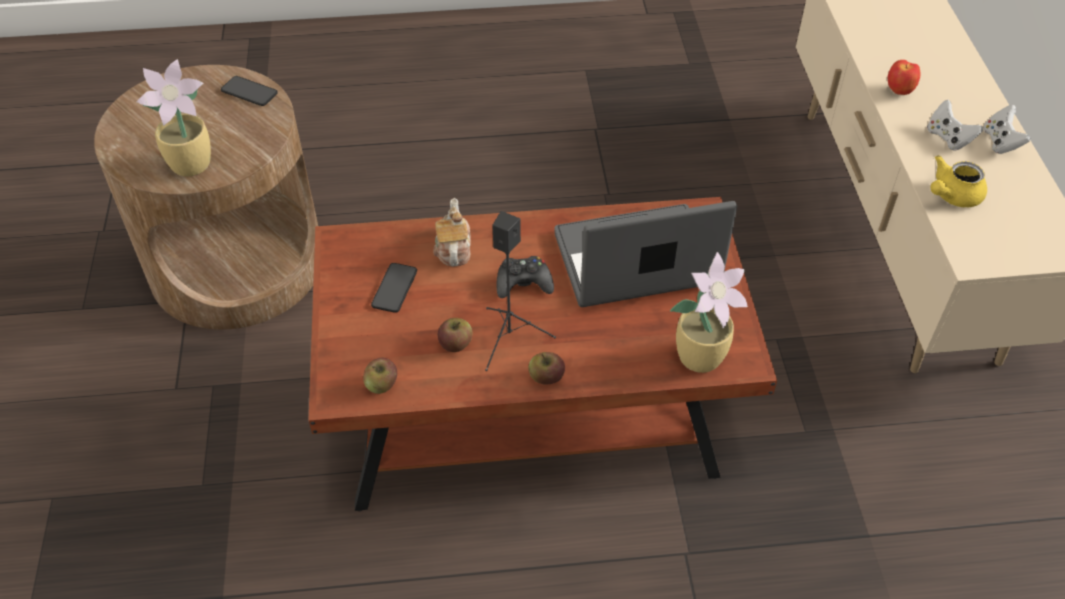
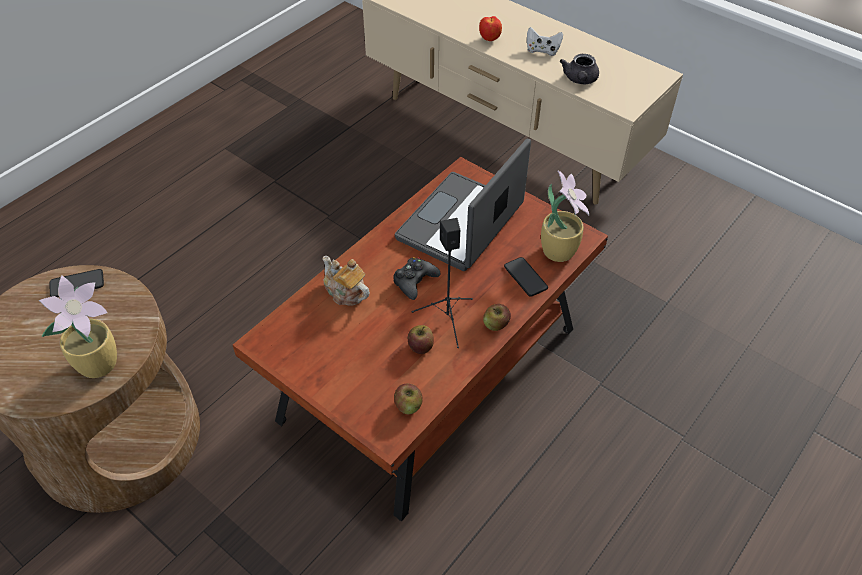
camera: 45 degrees left, 0 degrees up
(394, 288) = (340, 343): phone -> phone (525, 277)
(951, 196) = (580, 80): yellow teapot -> grey teapot
(1000, 142) = (568, 38): white game controller -> none

